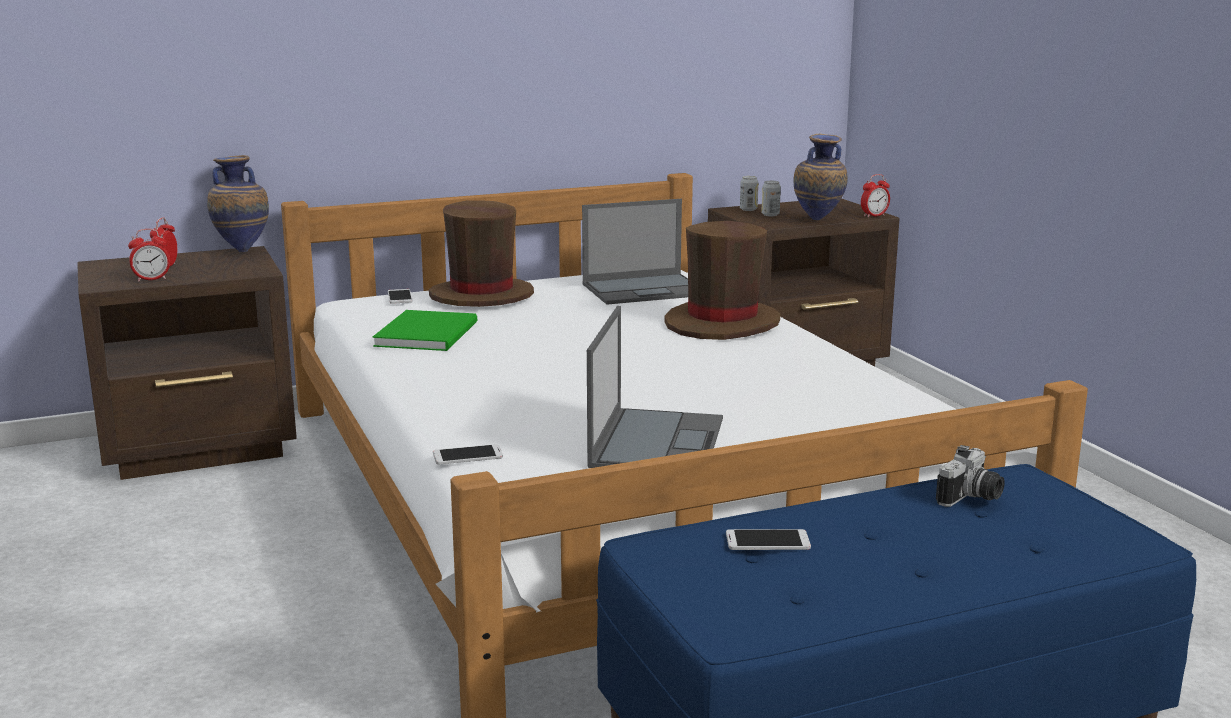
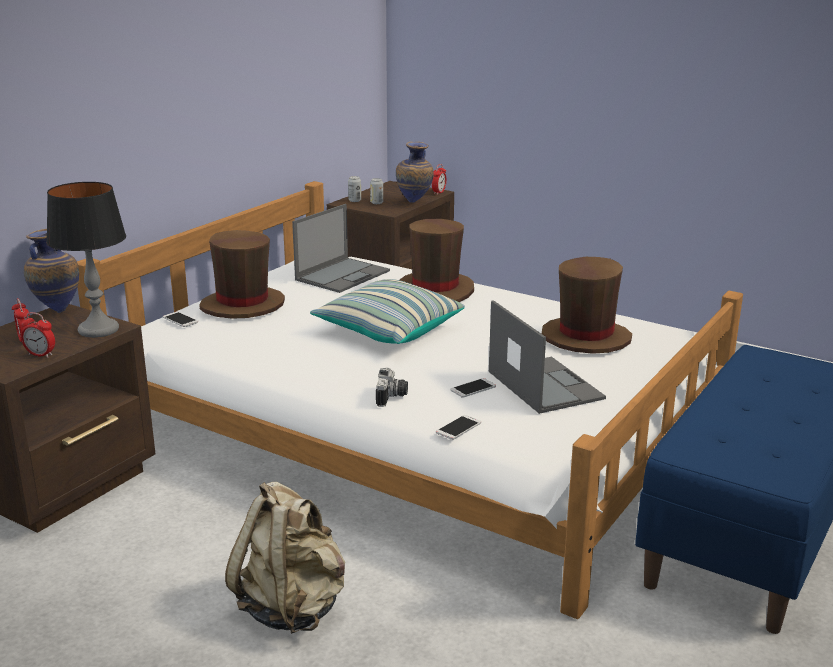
camera: 35 degrees left, 5 degrees up
(152, 279) = (40, 355): alarm clock -> alarm clock turned 75 degrees clockwise
(211, 622) = (292, 607): none -> beige backpack
(240, 271) = (99, 330): none -> table lamp
(430, 333) = (264, 345): green book -> none
(586, 349) = (388, 330): none -> pillow
(767, 541) = (719, 427): phone -> phone (473, 388)
(818, 409) = (585, 338): none -> brown hat
(972, 498) = (757, 372): camera -> camera (392, 397)

